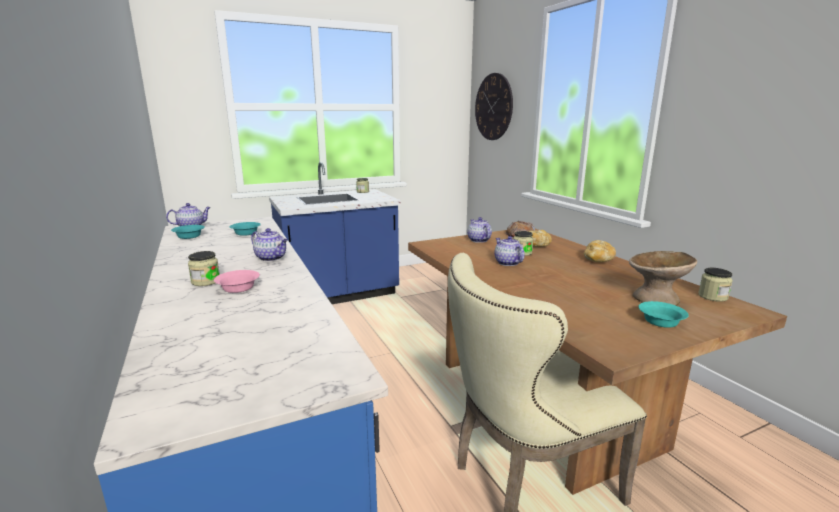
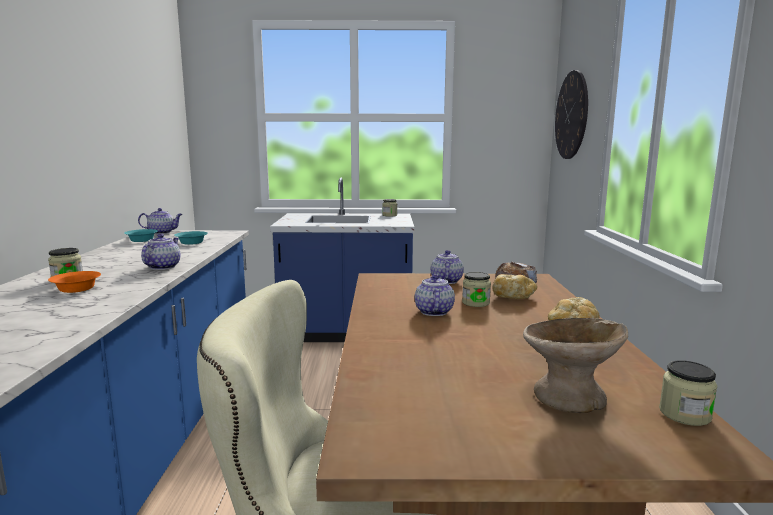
camera: 25 degrees right, 5 degrees down
(237, 288) = (76, 289): pink bowl -> orange bowl
(272, 258) = (163, 267): teapot -> teapot turned 135 degrees counterclockwise
(660, 321) = (517, 429): turquoise bowl -> none

